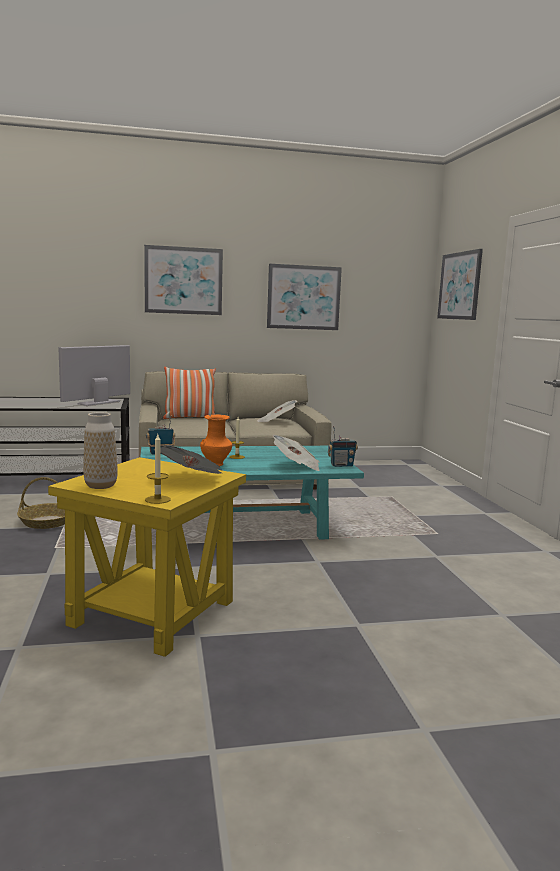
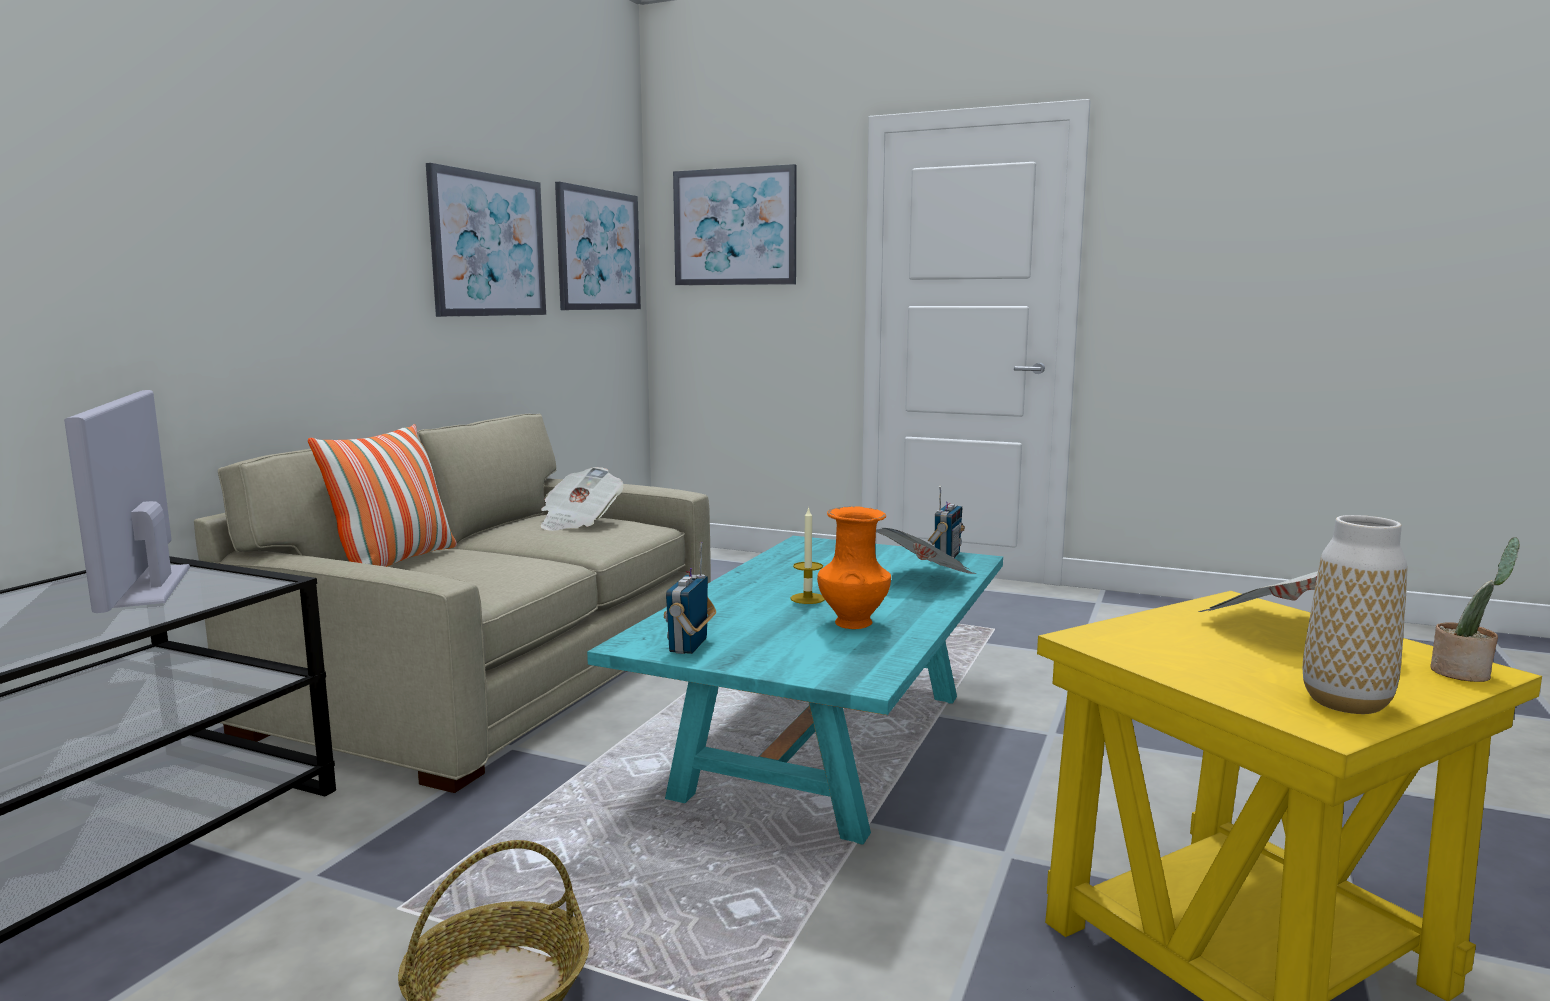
camera: 55 degrees left, 0 degrees up
(157, 499) = (1464, 673): candle -> potted plant
(183, 280) = (255, 193): picture -> picture (598, 250)

